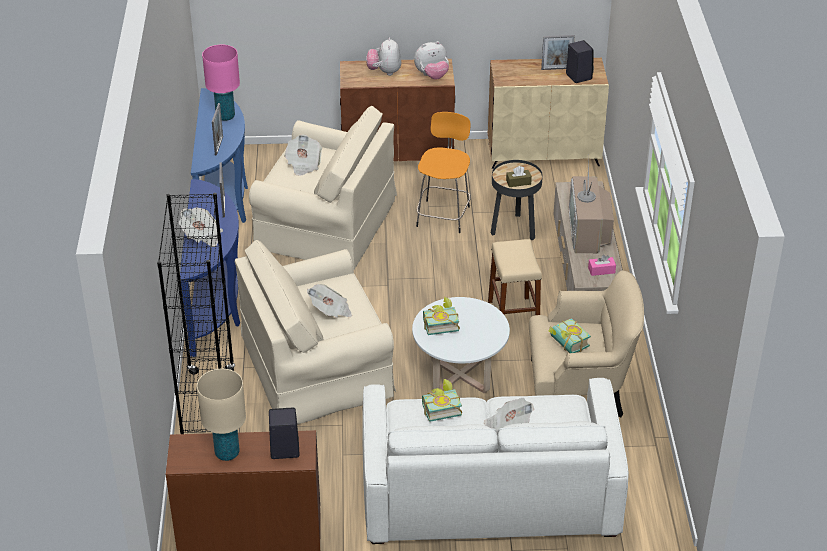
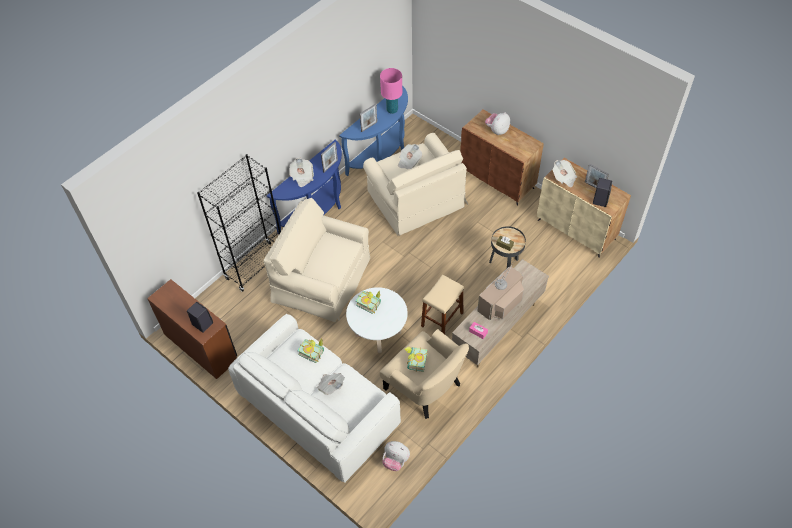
camera: 45 degrees right, 15 degrees up
(227, 453) = (180, 307): beige table lamp -> none
(330, 311) = (323, 259): newspaper -> newspaper (564, 178)
(432, 76) = (519, 149): plush toy -> plush toy (395, 460)
(443, 215) = (478, 233): orange stool -> none

